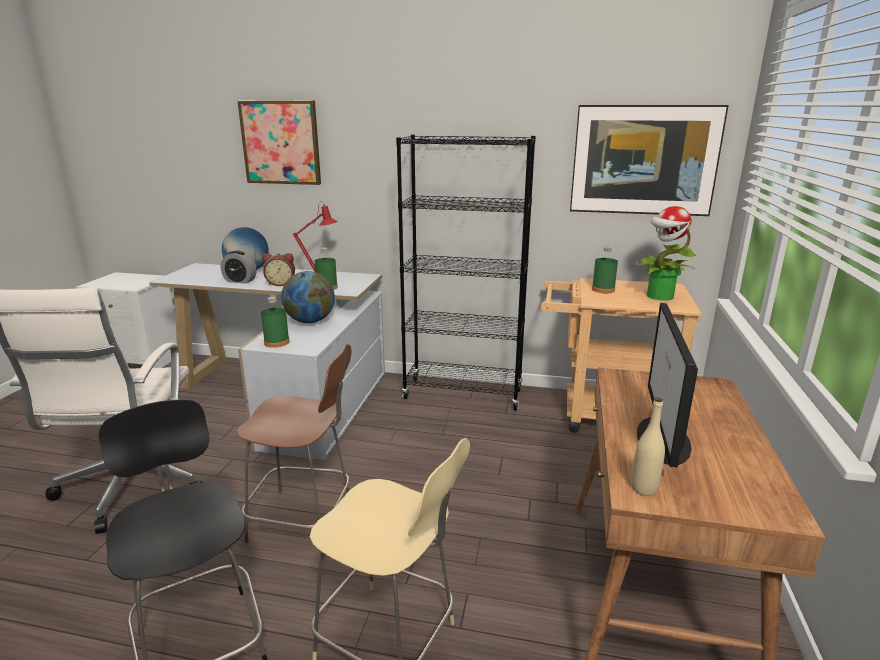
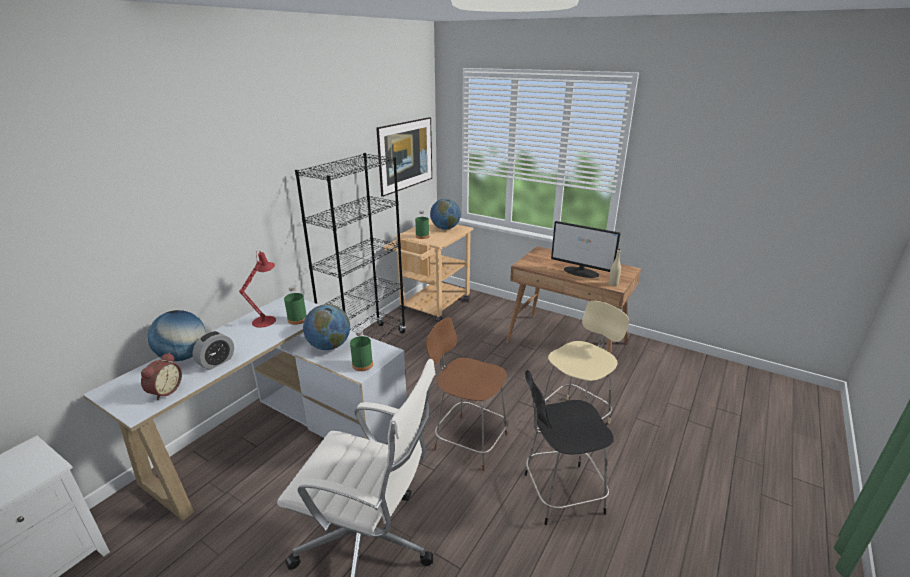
camera: 70 degrees left, 5 degrees up
(281, 142) = (170, 209): picture -> none
(281, 283) = (257, 340): alarm clock -> alarm clock (164, 391)
(304, 520) = (468, 441): brown chair -> brown chair turned 90 degrees counterclockwise
(659, 296) = (445, 228): potted plant -> globe

